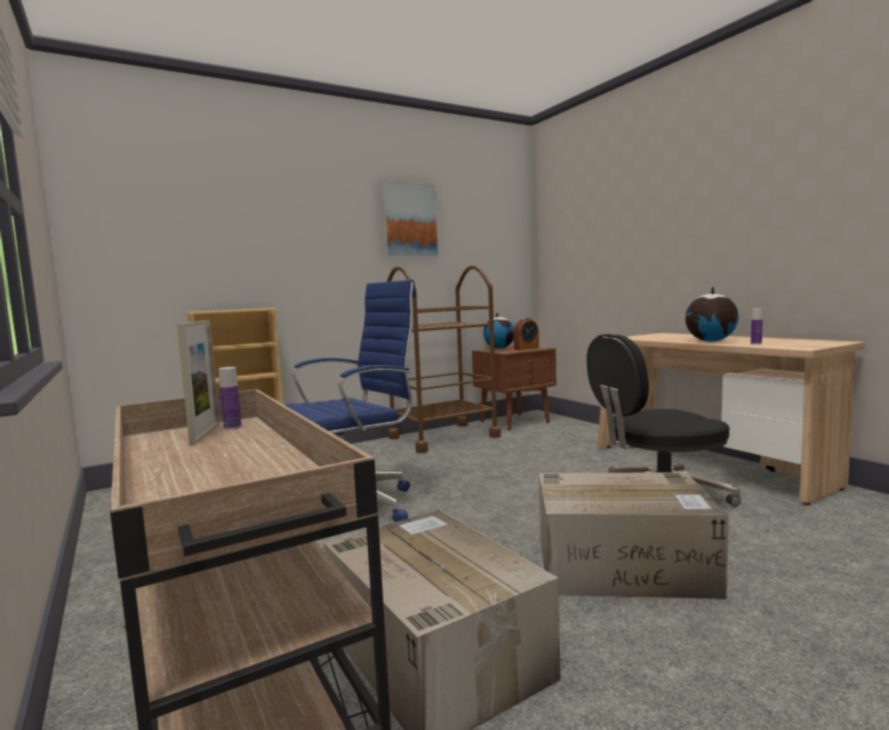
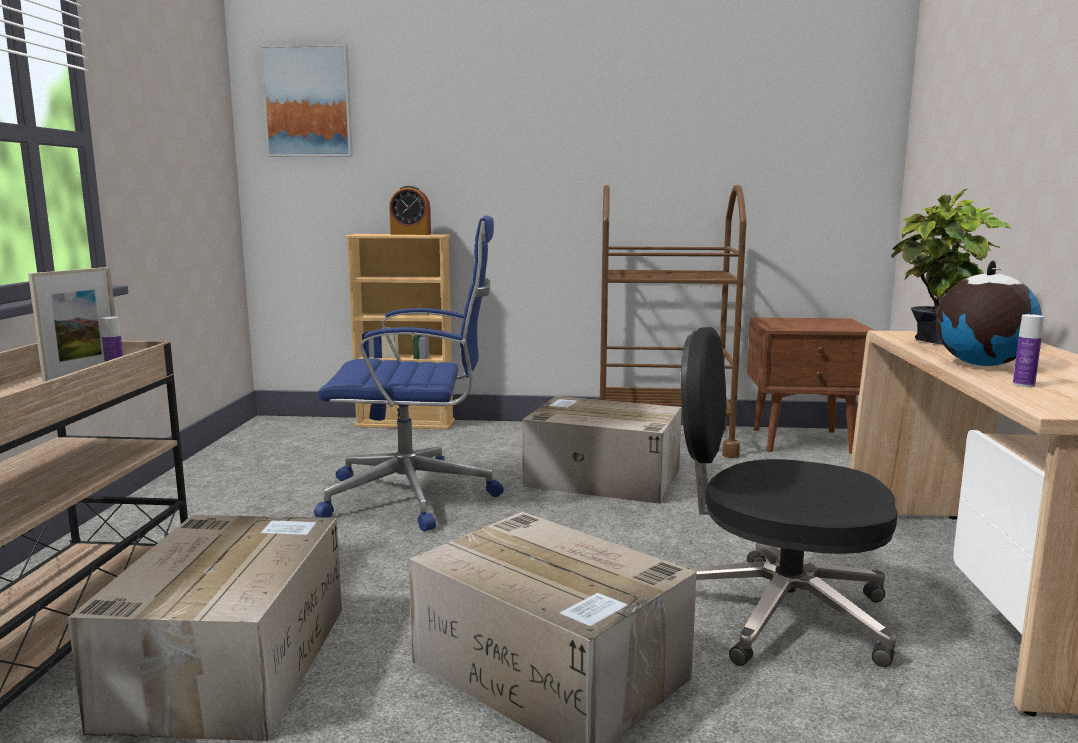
camera: 35 degrees right, 5 degrees up
(409, 220) = (660, 112): picture -> picture (308, 102)
(448, 464) = (600, 478): none -> cardboard box
(499, 348) = (796, 319): globe -> none
(526, 348) = (831, 326): alarm clock -> alarm clock (410, 234)
(658, 338) = (938, 343): none -> potted plant

